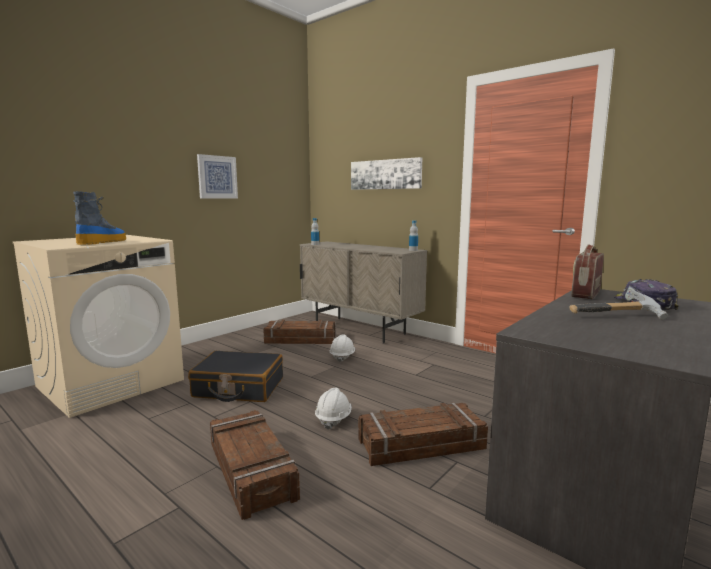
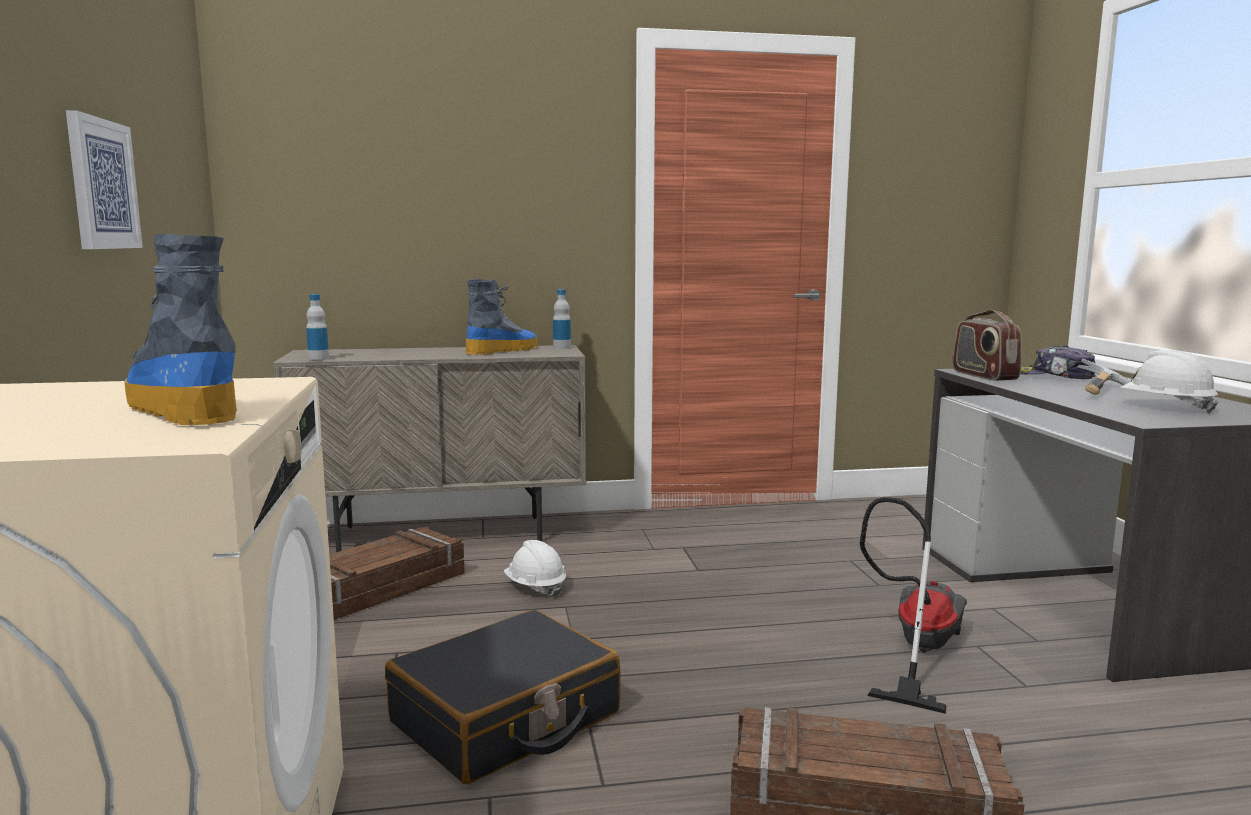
camera: 50 degrees left, 0 degrees up
(333, 419) = (765, 677): white hard hat -> white hard hat (1165, 407)
(384, 248) = (502, 350): none -> boot
(385, 174) = (461, 195): picture -> none
(421, 445) = (915, 649): crate -> vacuum cleaner

